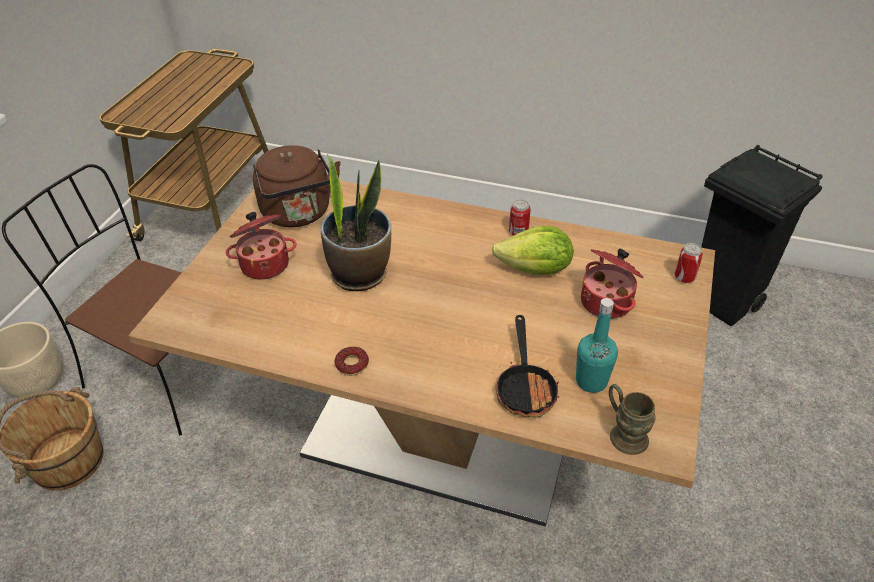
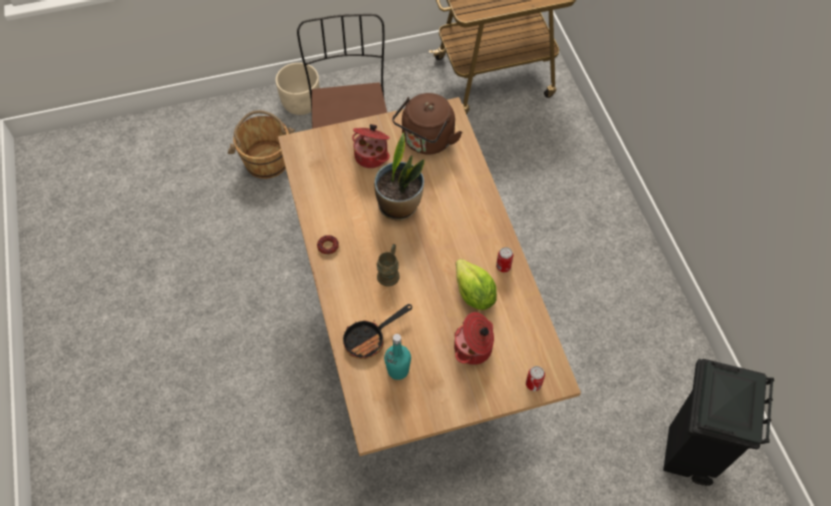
camera: 55 degrees right, 15 degrees up
(623, 433) = (369, 404): brown mug -> brown mug (389, 272)

